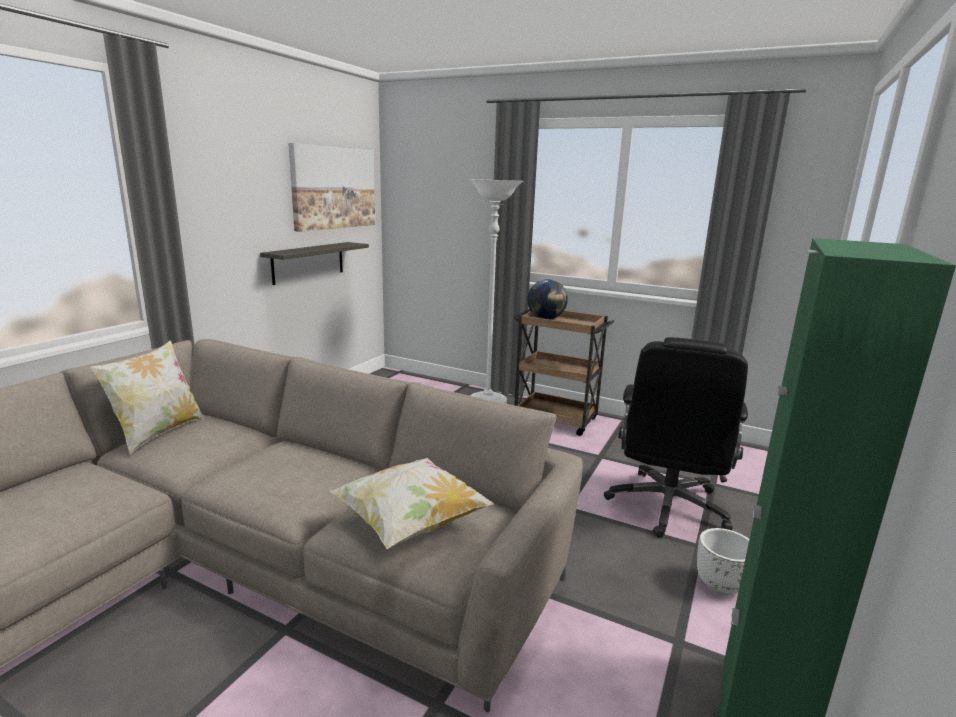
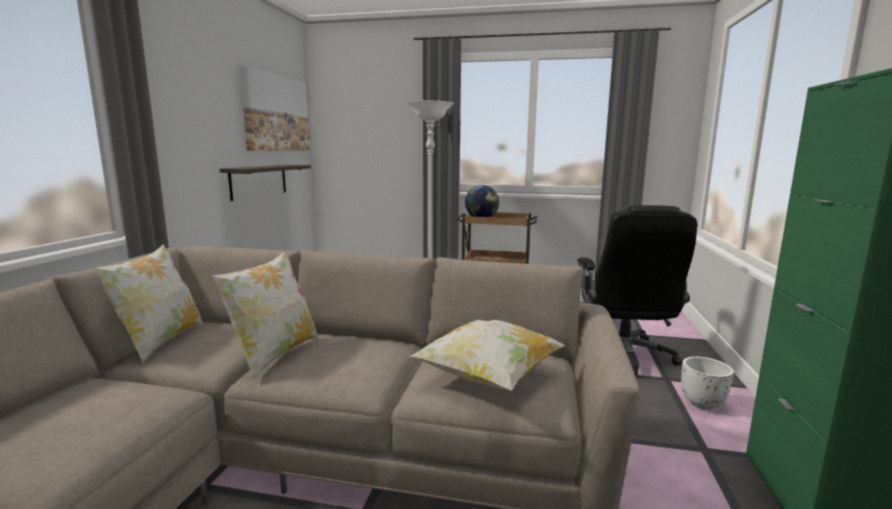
camera: 15 degrees left, 5 degrees down
(239, 463) = (274, 354): none -> pillow

